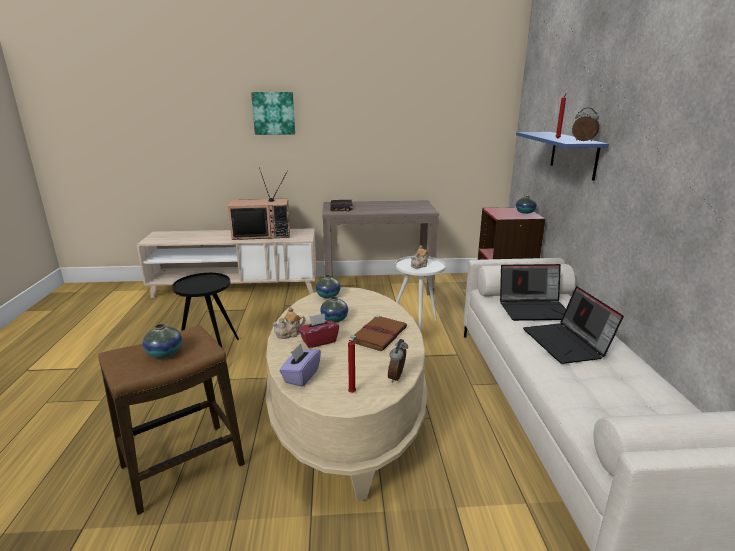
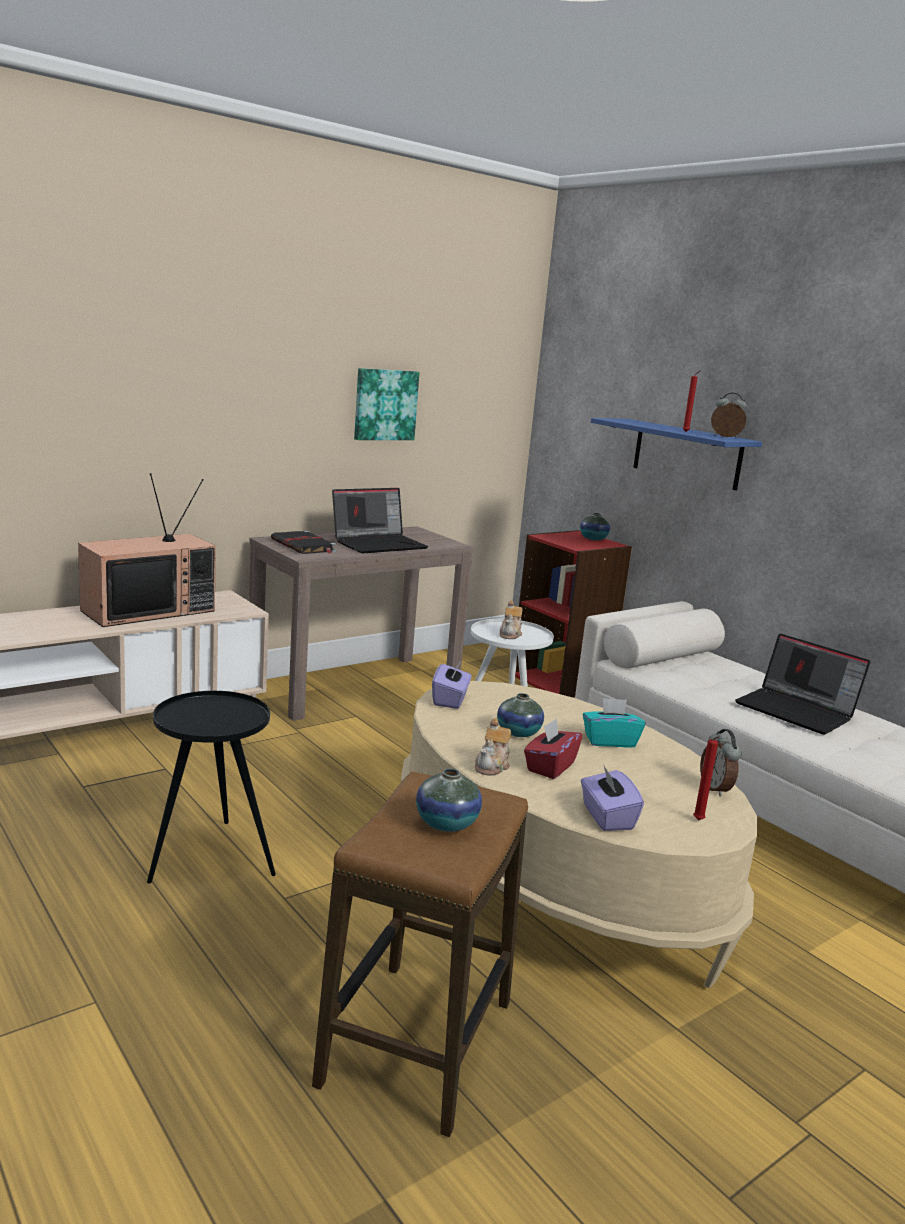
camera: 35 degrees left, 5 degrees down
(274, 113) = (165, 365): picture -> picture (384, 404)
(328, 296) = (450, 700): vase -> purple tissue box
(379, 334) = (609, 741): brown book -> turquoise tissue box
(534, 309) = (710, 675): laptop -> laptop (379, 544)

